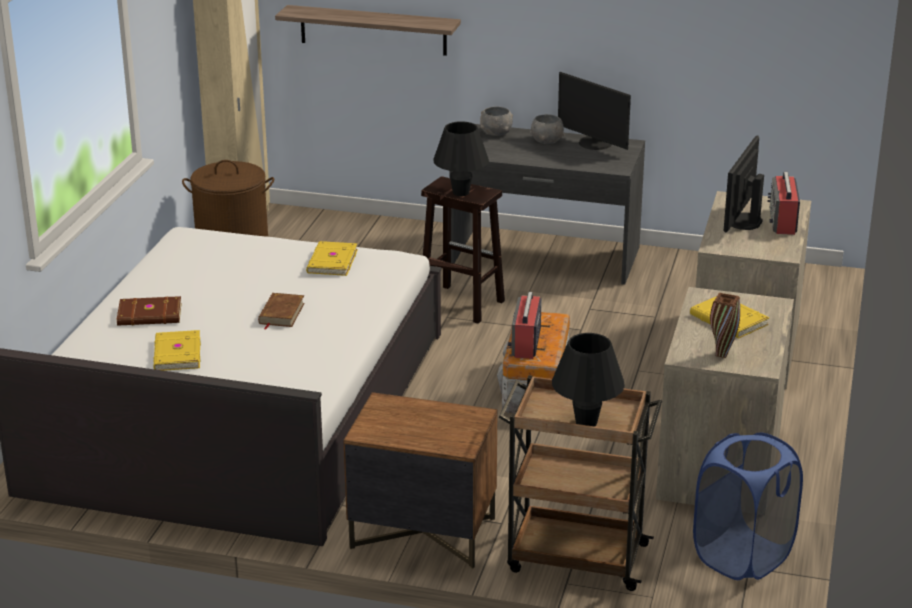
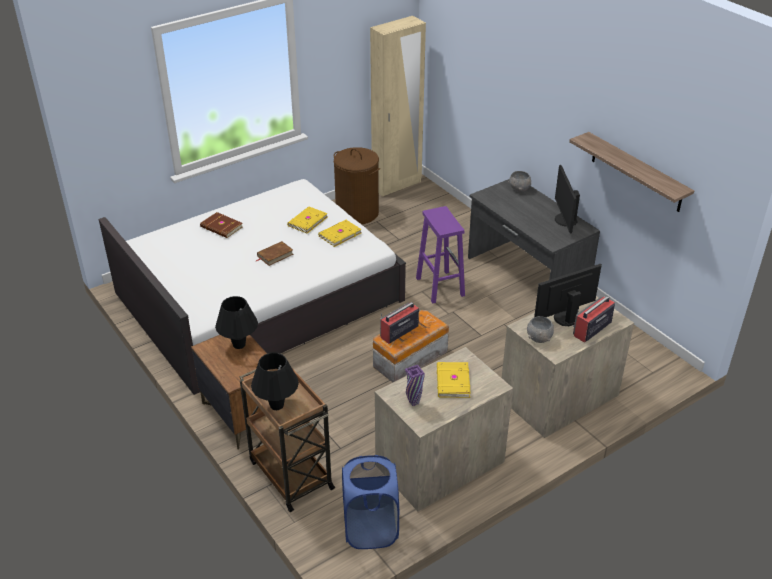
camera: 40 degrees right, 10 degrees up
(176, 354) = (201, 256): yellow book -> yellow book (307, 221)
(373, 30) = (478, 97): shelf -> shelf (636, 172)
(460, 304) = (439, 286): brown stool -> purple stool
(461, 192) = (440, 221): black table lamp -> black table lamp (239, 344)
(546, 141) = (539, 206): grey bowl -> grey bowl (538, 338)
(721, 354) = (413, 402): brown vase -> purple vase

